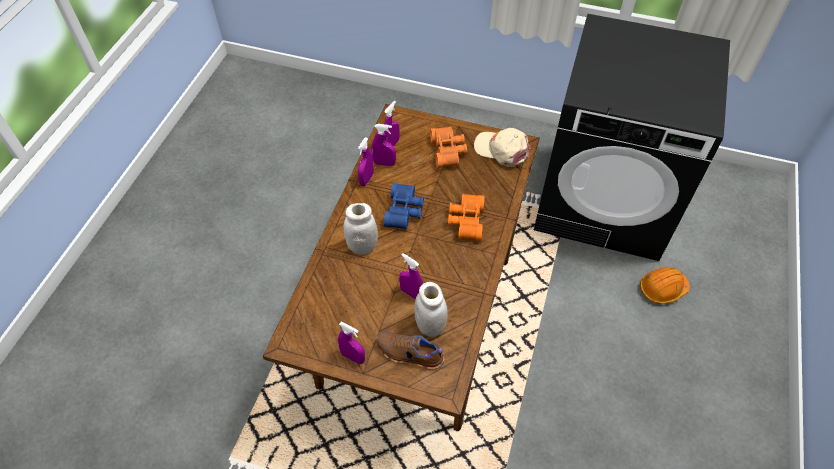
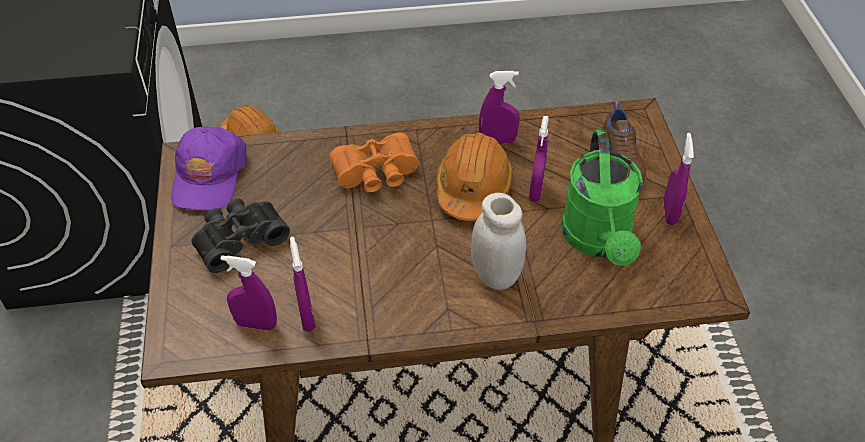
camera: 115 degrees left, 5 degrees down
(355, 306) = (598, 240): none -> green watering can
(366, 179) = (356, 327): purple spray bottle -> purple spray bottle (497, 141)
(405, 211) = (397, 248): blue binoculars -> none
(430, 262) = (473, 188): none -> orange hard hat
(430, 325) = (568, 156): white jar -> none
(449, 151) = (239, 239): orange binoculars -> black binoculars
(502, 150) = (208, 176): beige cap -> purple cap

